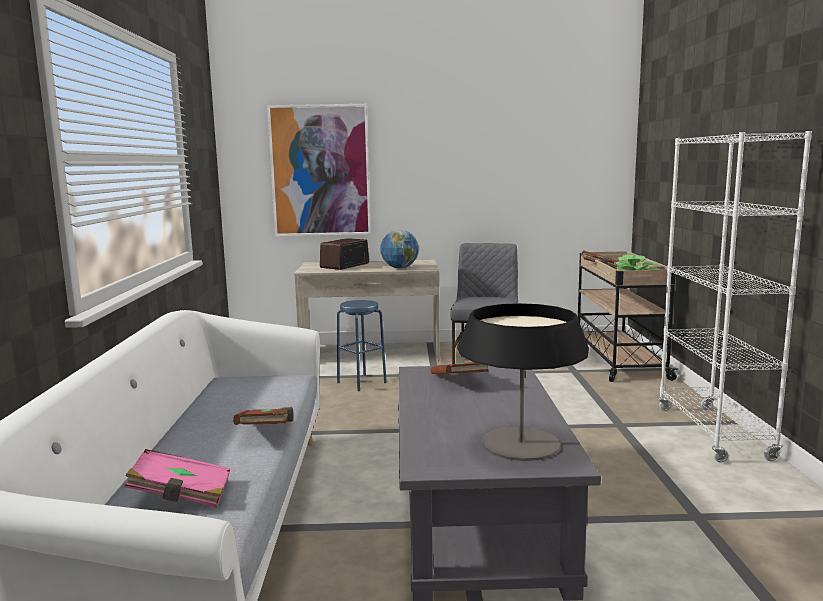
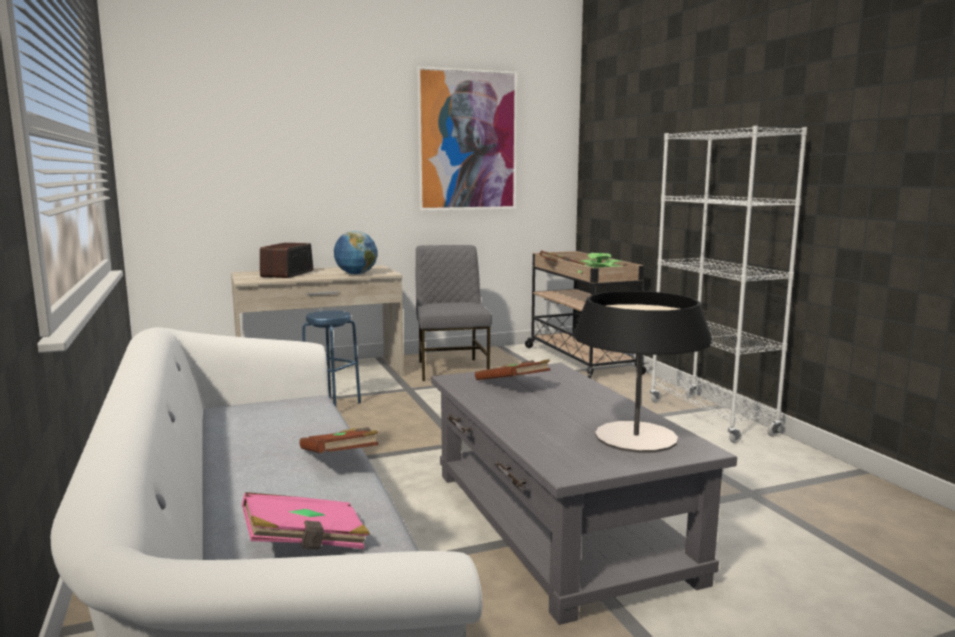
camera: 20 degrees left, 0 degrees up
(320, 171) = (248, 163): picture -> picture (467, 140)

